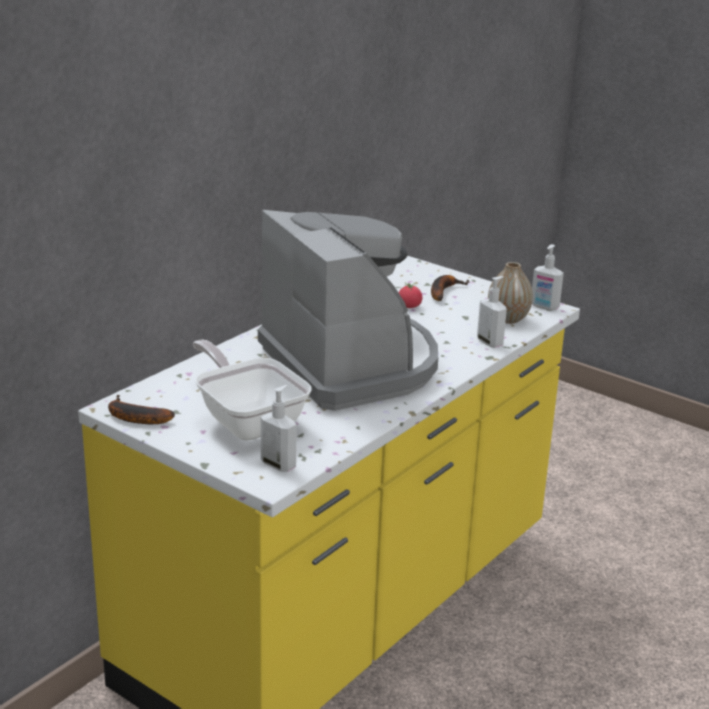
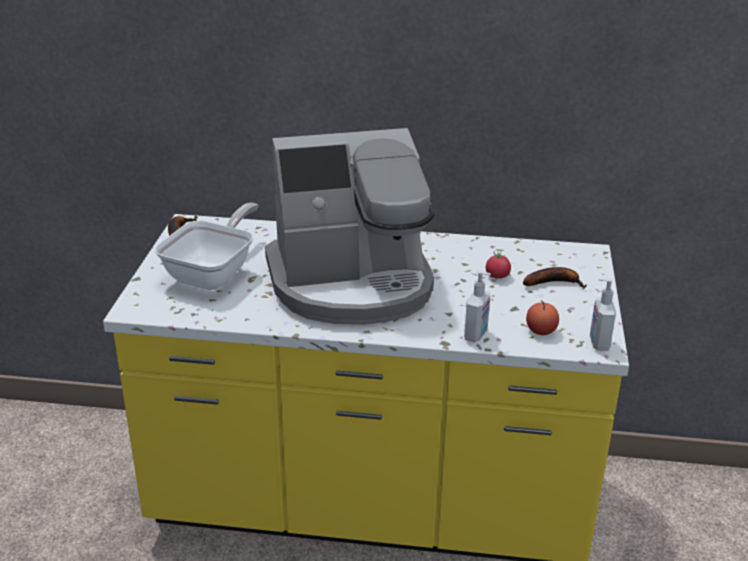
camera: 60 degrees right, 5 degrees up
(279, 464) = (159, 305): soap dispenser -> none
(351, 364) = (352, 284): coffee machine -> coffee machine turned 45 degrees clockwise
(508, 319) = (541, 331): vase -> apple

